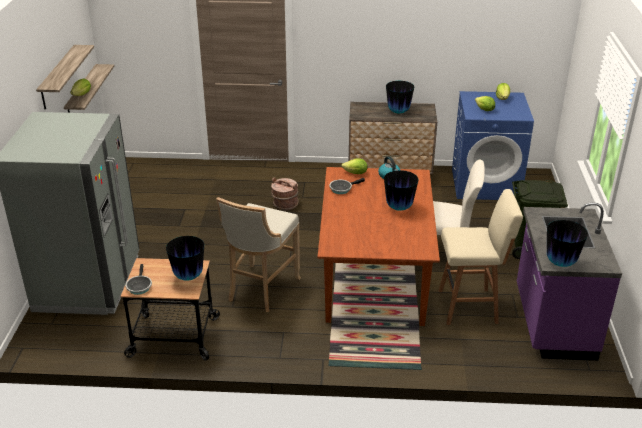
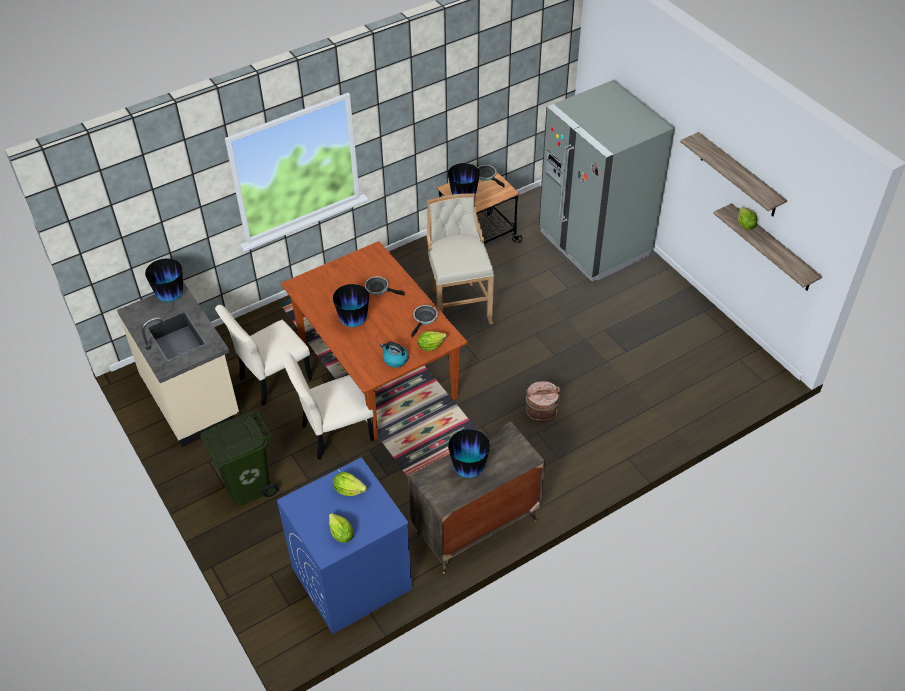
camera: 145 degrees right, 15 degrees up
(356, 220) = (379, 289): none -> frying pan
(470, 306) = (272, 380): beige stool -> beige chair
(552, 323) = (192, 398): purple counter -> beige counter

